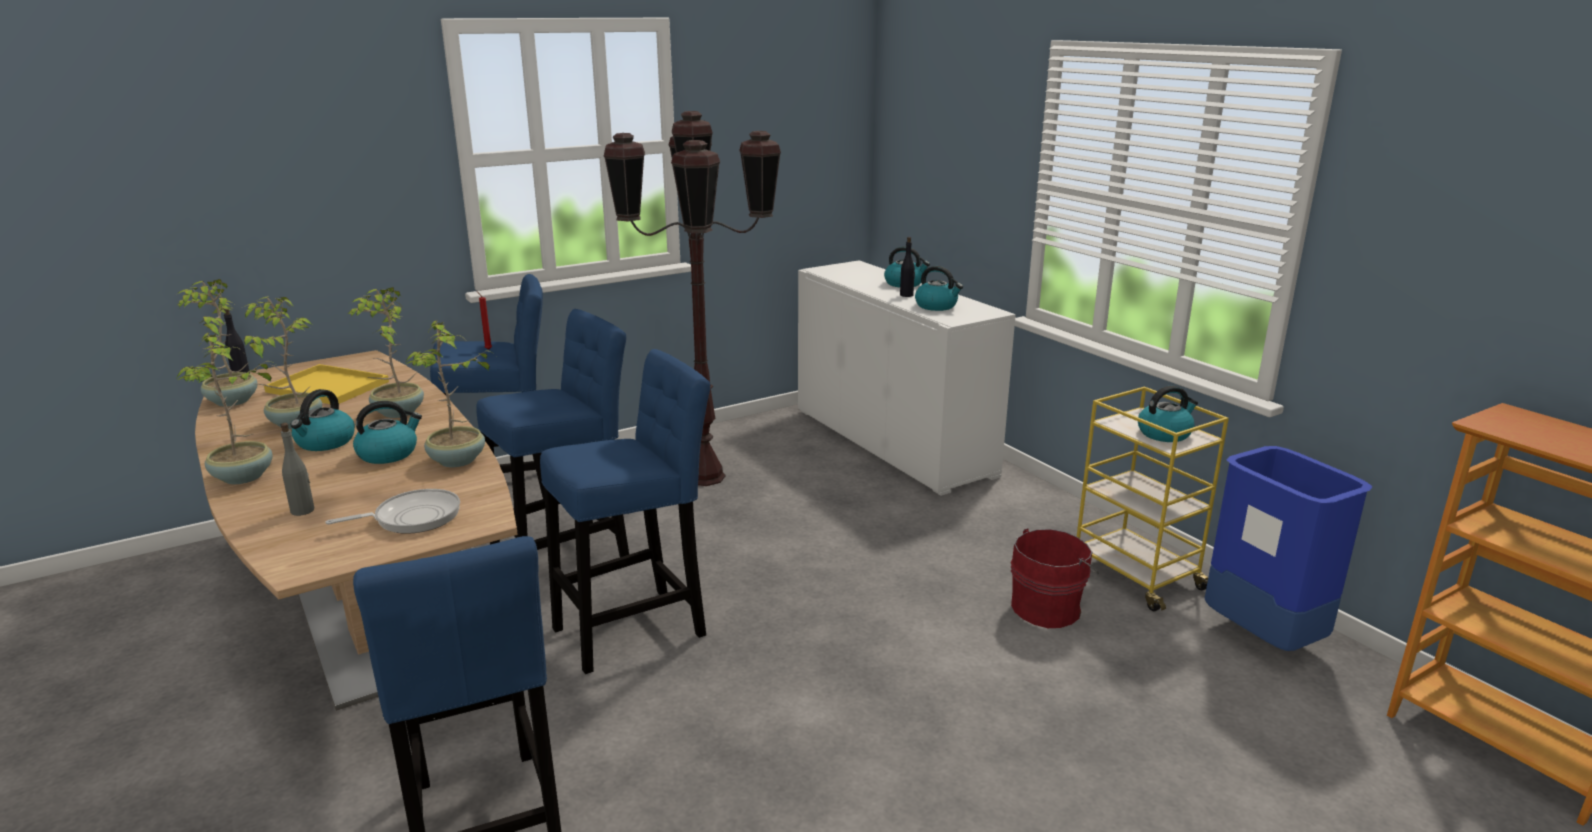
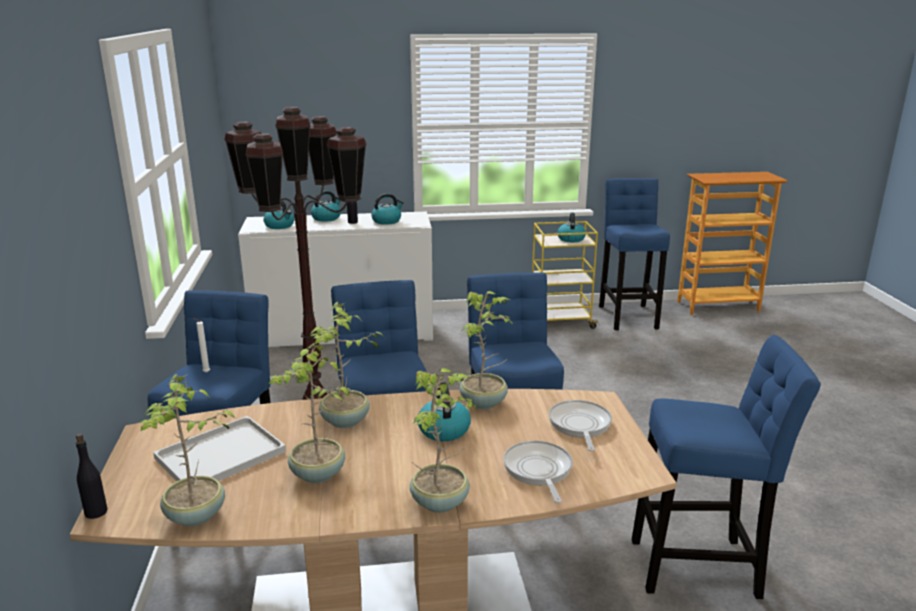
camera: 65 degrees left, 0 degrees up
(303, 510) = (538, 470): grey bottle -> frying pan
(325, 442) = (388, 458): kettle -> kettle (280, 226)
(330, 387) = (222, 453): yellow tray -> white tray
(487, 349) = (205, 373): red candle -> white candle
(1048, 608) = (574, 349): red bucket -> none
(1262, 637) = (628, 315): blue trash can -> blue stool

